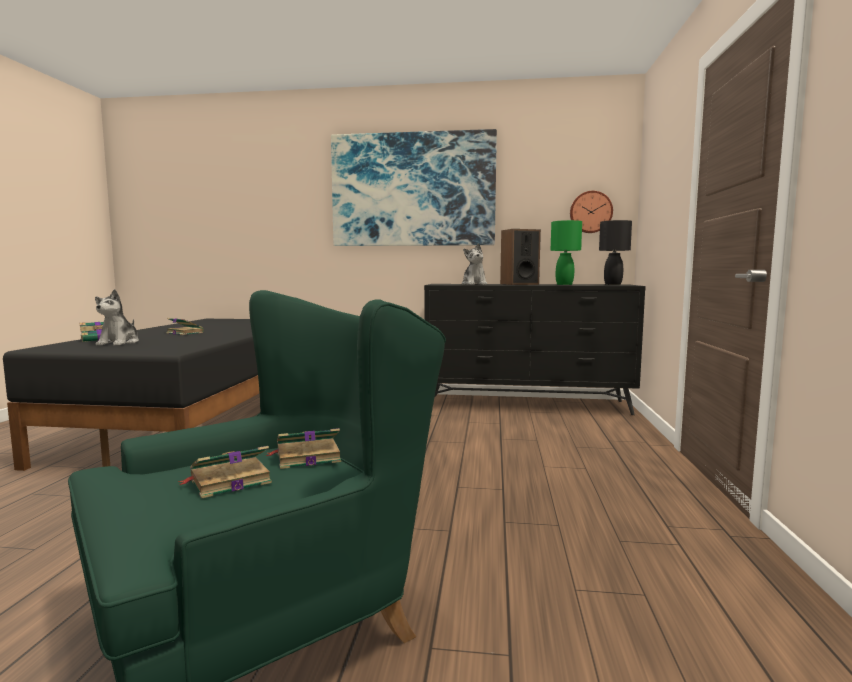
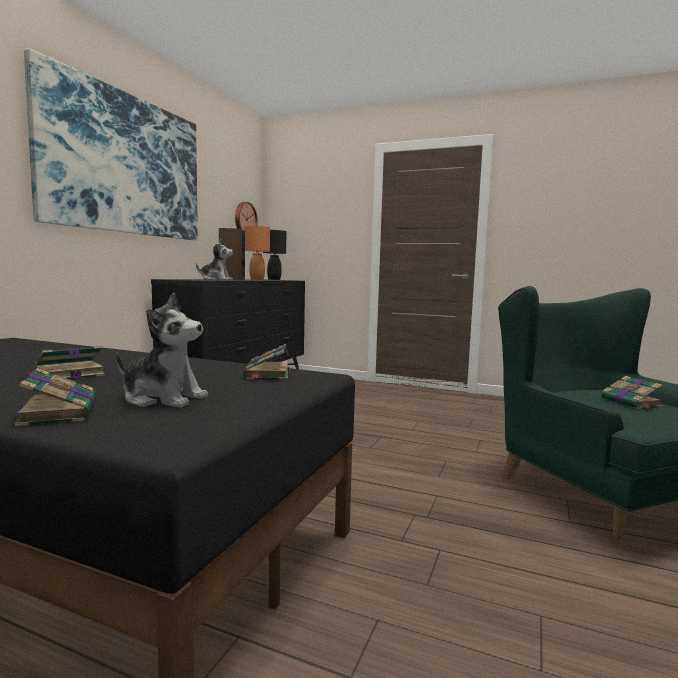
camera: 75 degrees left, 0 degrees up
(306, 457) = (576, 390): book -> book (267, 374)
(564, 284) = (257, 279): green table lamp -> orange table lamp

